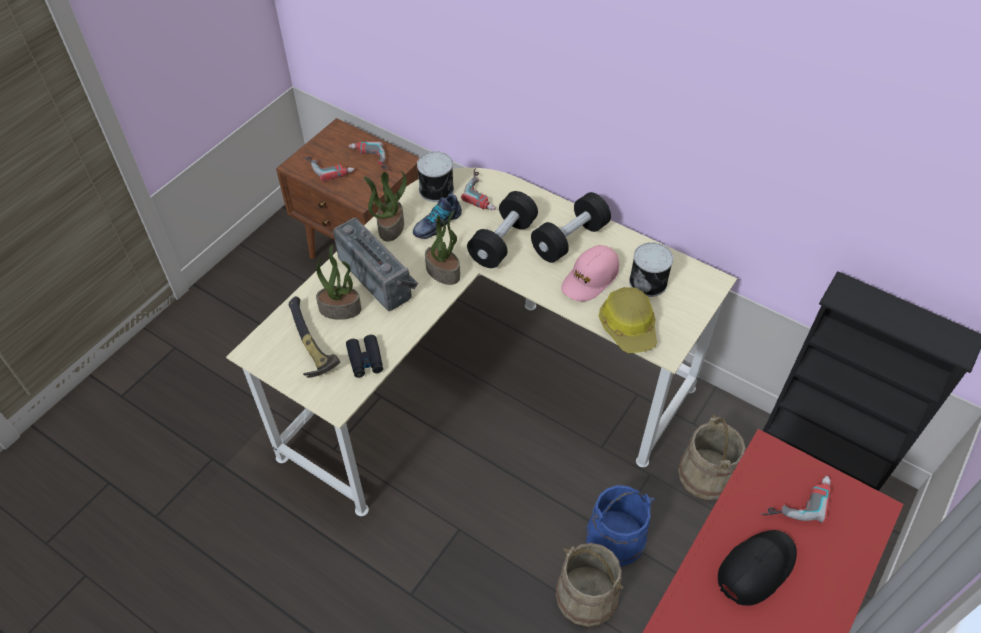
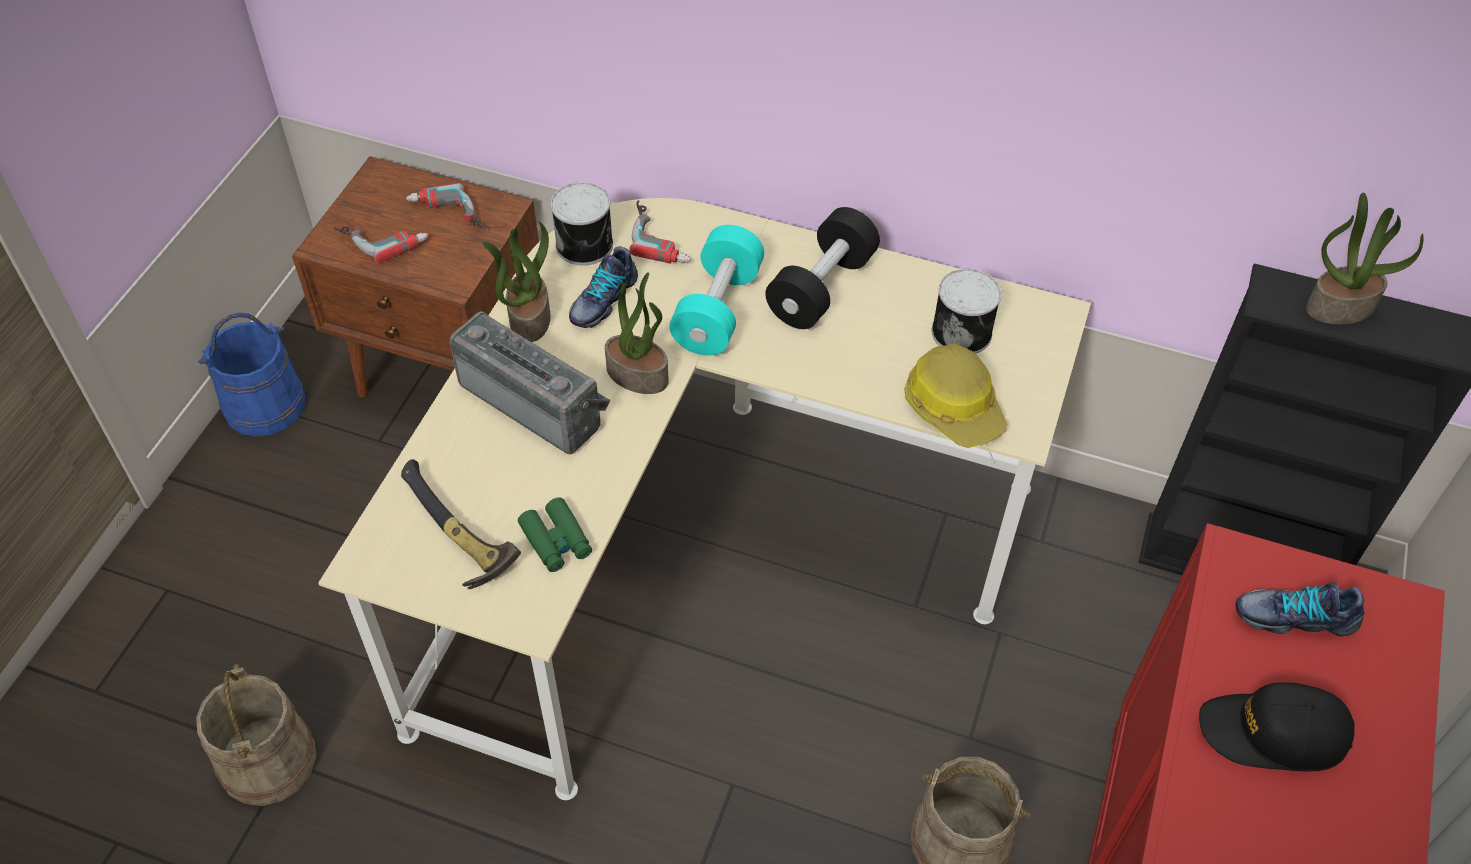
camera: 15 degrees left, 0 degrees up
(341, 308) = (488, 465): potted plant -> potted plant (1340, 306)
(365, 360) = (556, 541): black binoculars -> green binoculars
(502, 242) = (717, 310): black dumbbell -> turquoise dumbbell
(590, 279) = (872, 344): pink cap -> none
(615, 537) = (977, 741): blue bucket -> blue bucket (264, 404)
(706, 474) = (1083, 614): beige bucket -> beige bucket (267, 760)
(756, 568) = (1272, 733): black cap -> black cap turned 120 degrees counterclockwise
(795, 498) = (1294, 616): power drill -> shoe

